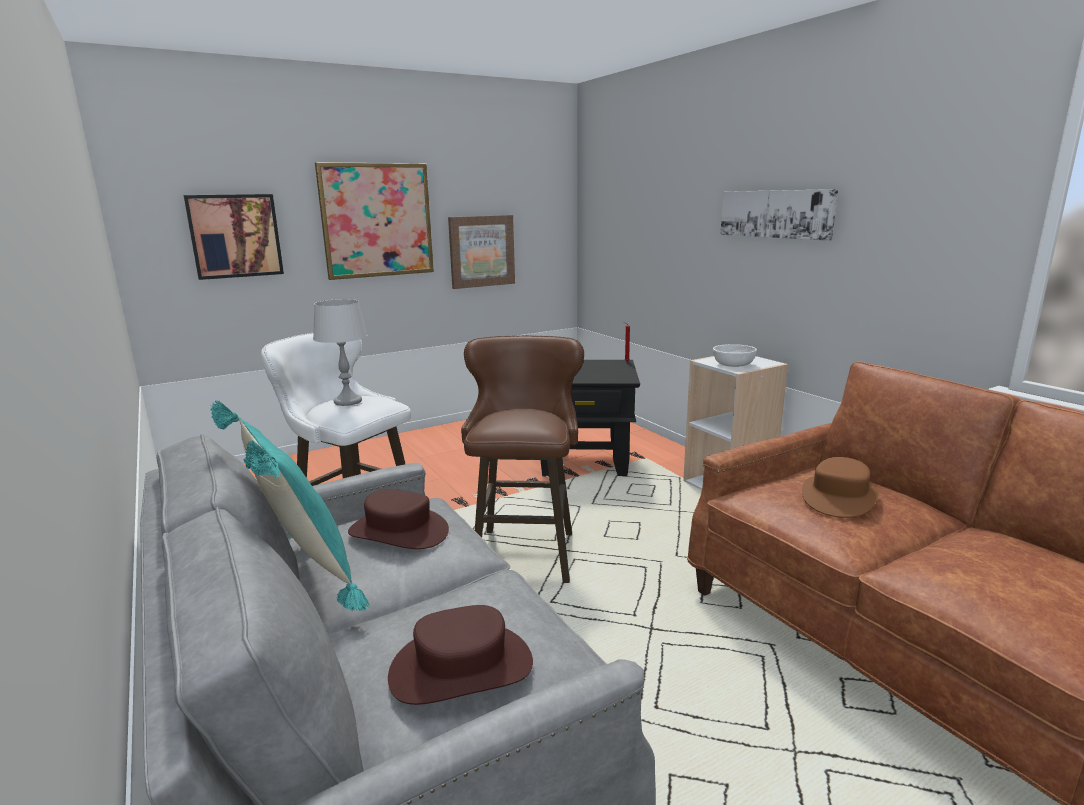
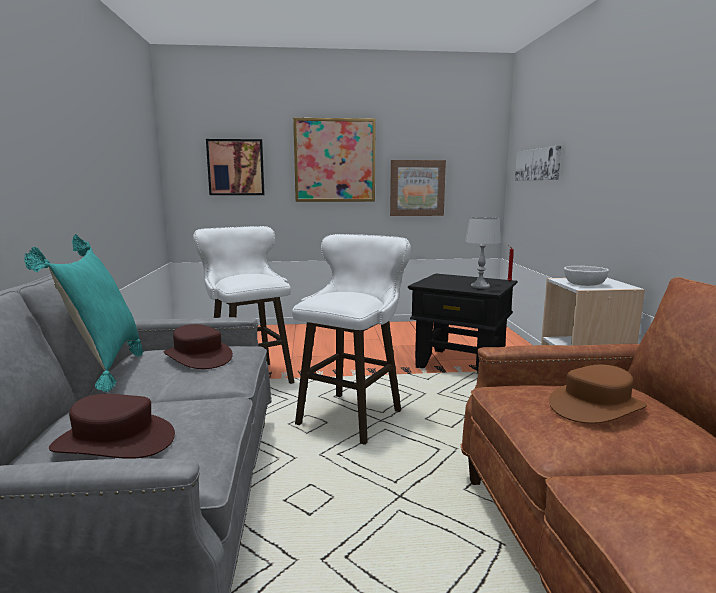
camera: 25 degrees right, 5 degrees down
(348, 401) = (245, 275): grey table lamp -> grey table lamp (480, 287)
(525, 552) = (352, 415): brown stool -> white stool
(775, 214) = (644, 140): picture -> picture (538, 164)

